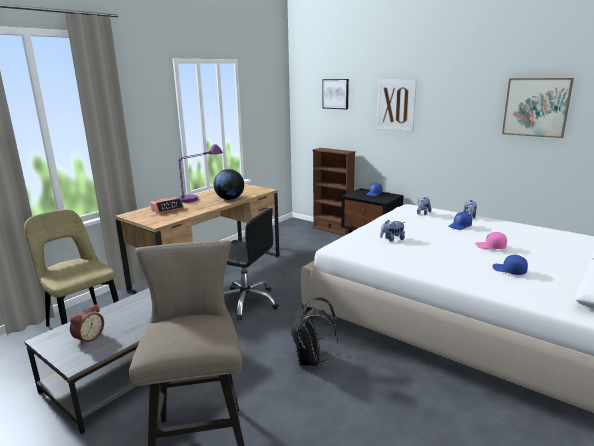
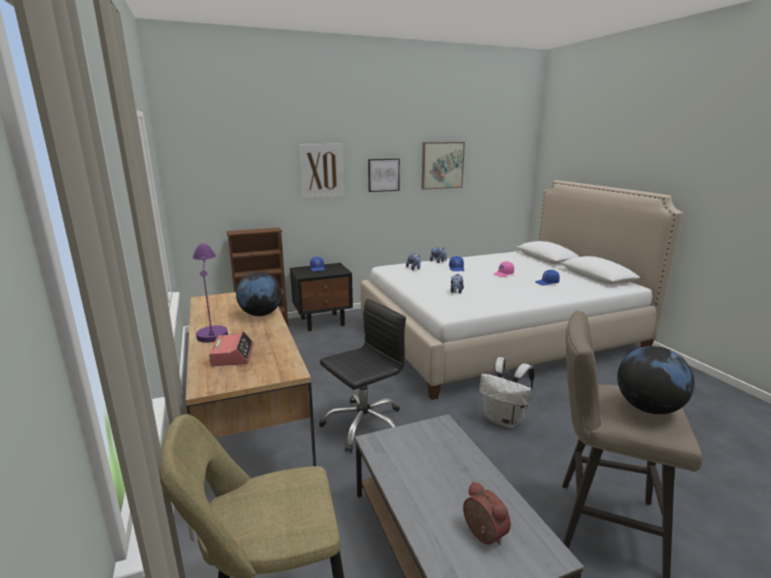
camera: 60 degrees left, 0 degrees up
(178, 333) = (648, 408): none -> globe
(311, 359) = (504, 420): black backpack -> white backpack
(335, 94) = (241, 162): picture -> picture (383, 175)

